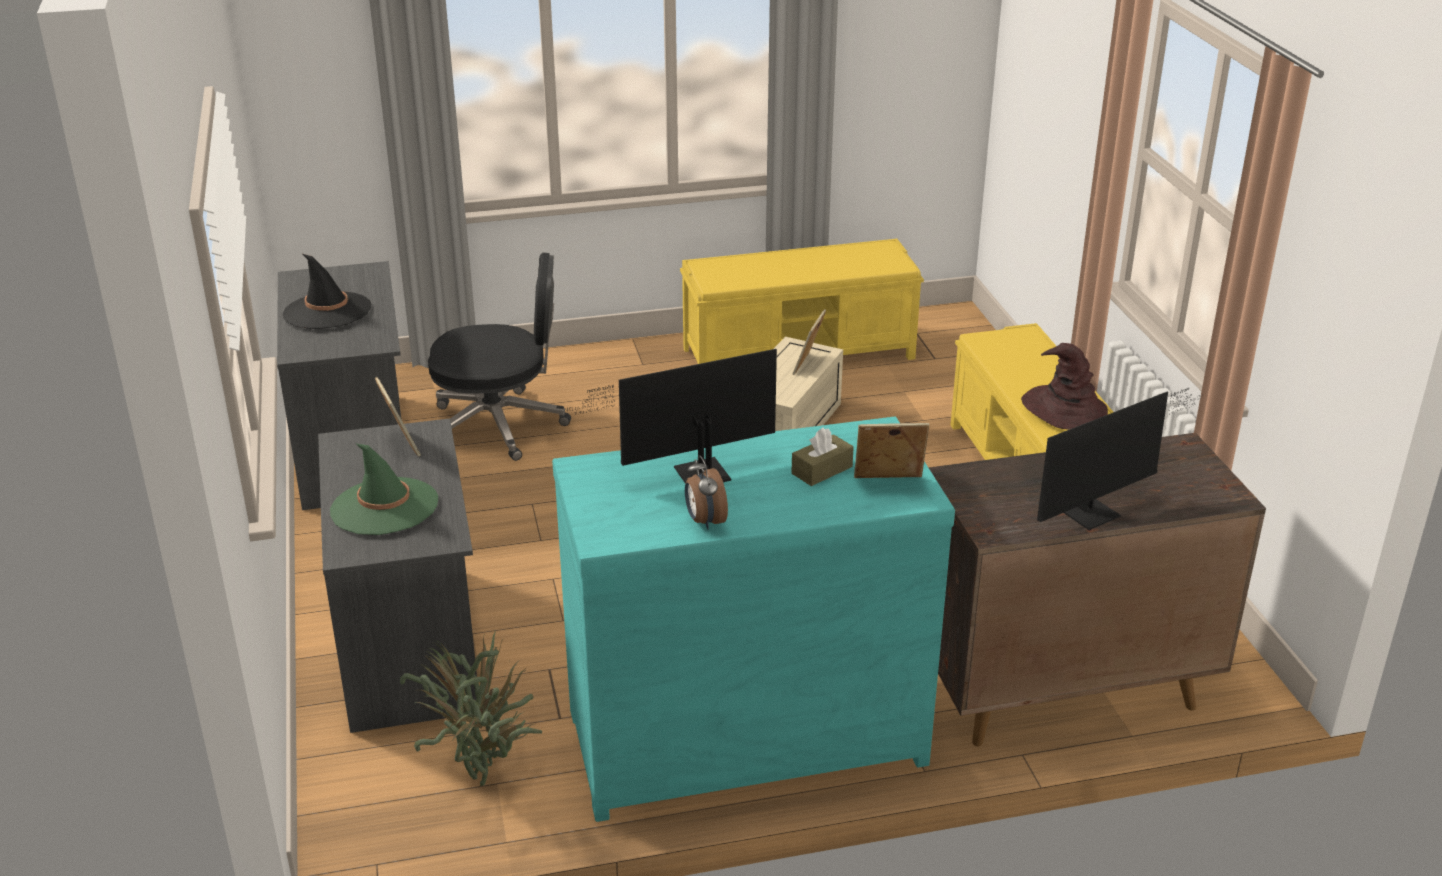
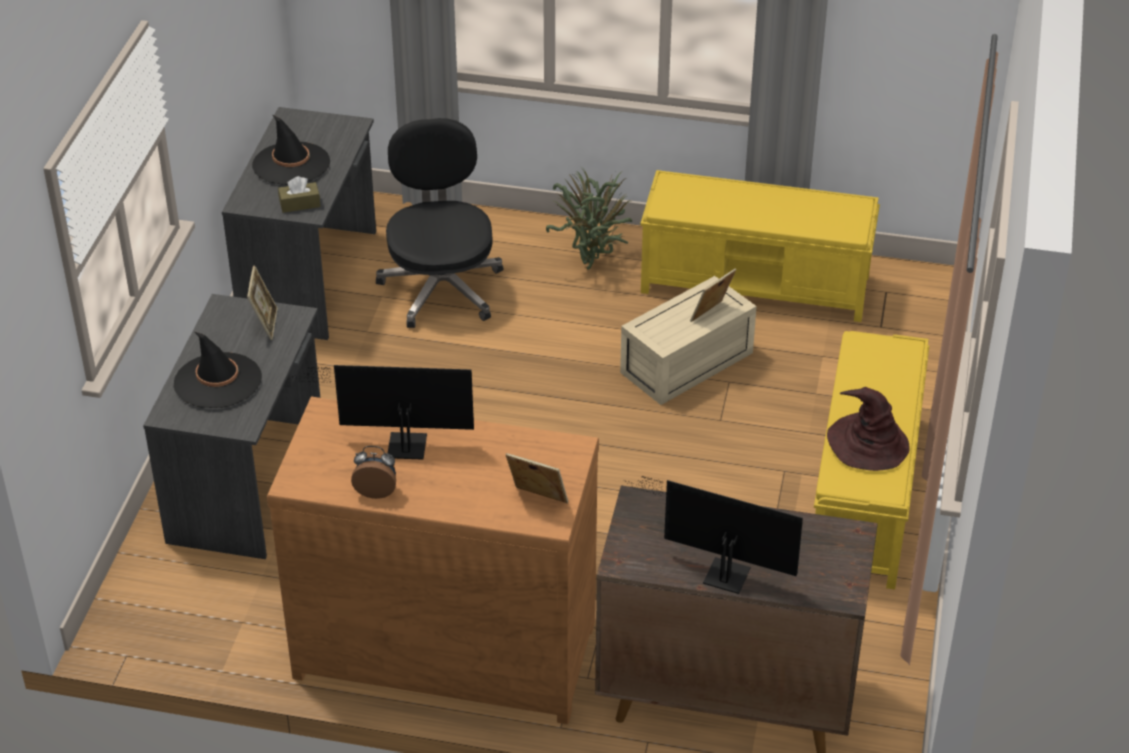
camera: 25 degrees right, 10 degrees up
(384, 507) = (217, 381): green hat -> black hat
(482, 771) = (238, 608): potted plant -> potted plant (592, 261)
(500, 425) = (441, 287): black office chair -> black office chair turned 120 degrees counterclockwise
(704, 521) = (376, 490): alarm clock -> alarm clock turned 90 degrees clockwise
(742, 732) = (445, 645): turquoise dresser -> brown dresser
(822, 470) = (497, 472): brown tissue box -> brown tissue box (300, 204)
(1097, 511) = (720, 572): monitor -> monitor turned 150 degrees counterclockwise

